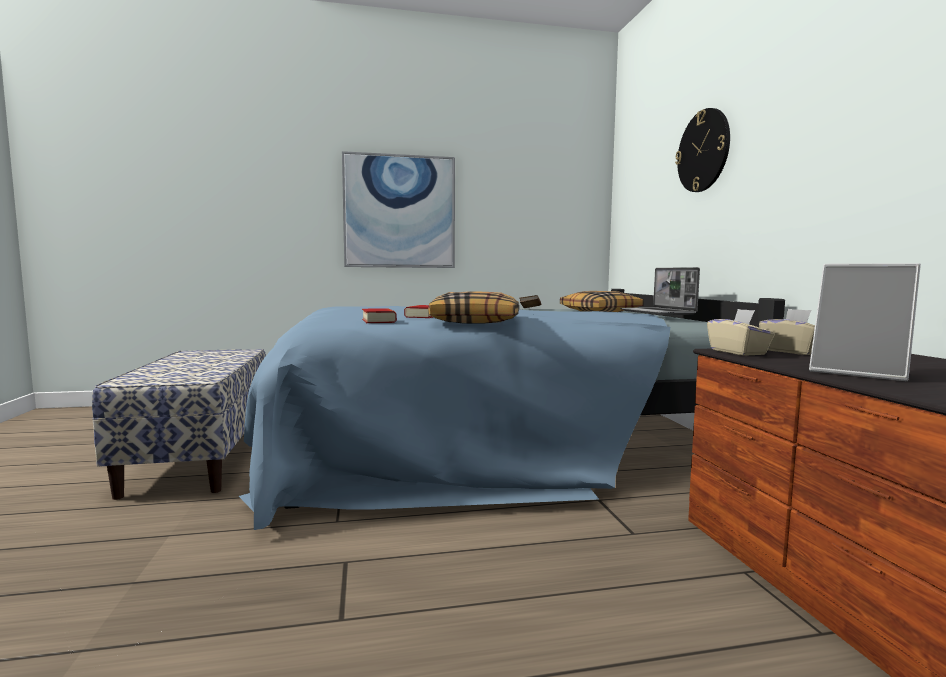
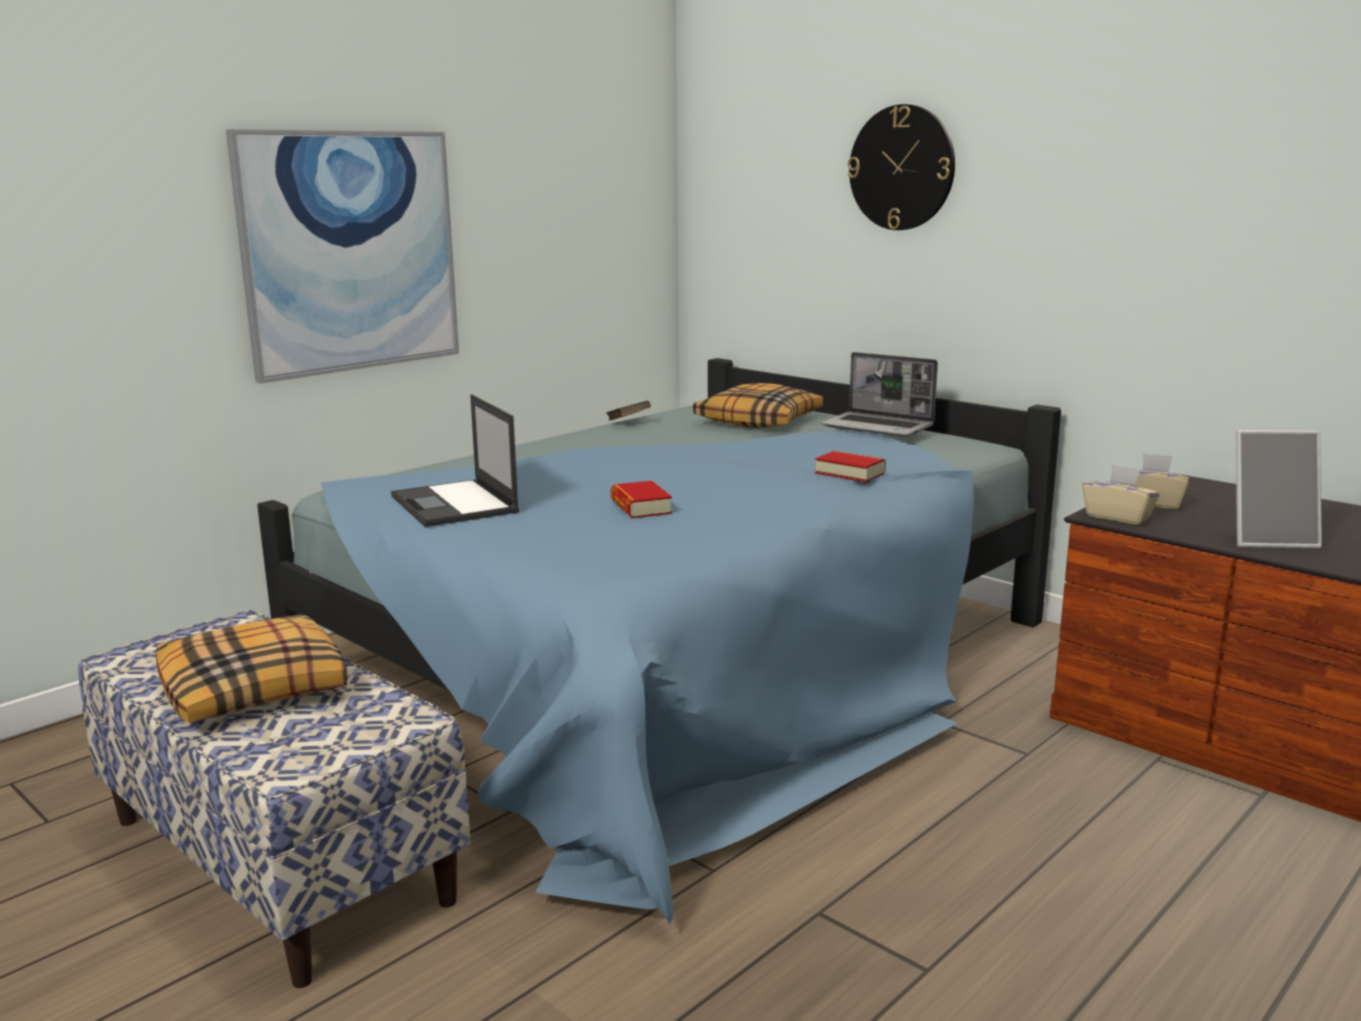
camera: 35 degrees left, 10 degrees up
(354, 310) = (455, 504): none -> laptop
(378, 321) = (641, 542): book -> book (850, 473)
(475, 322) = (766, 513): pillow -> pillow (255, 688)

